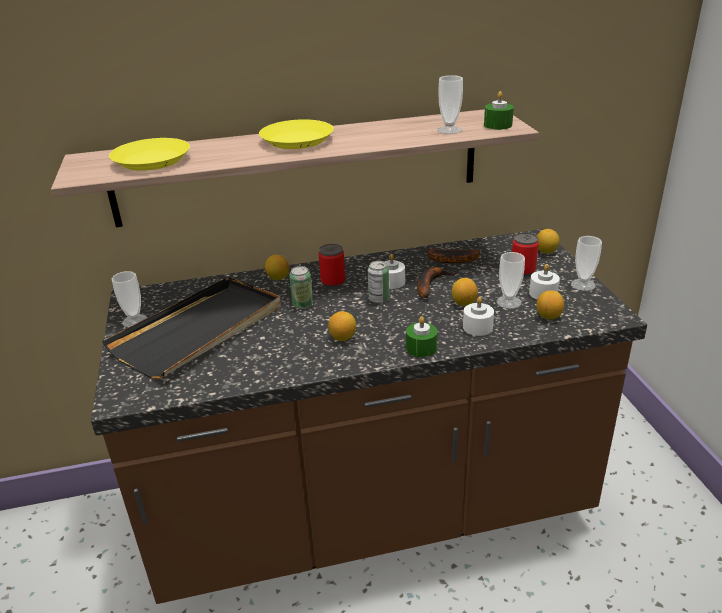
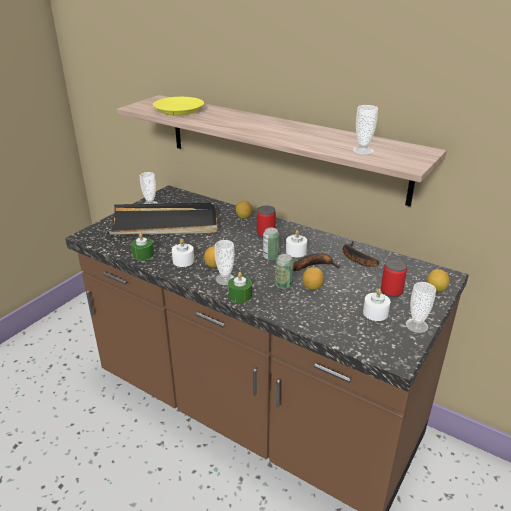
camera: 45 degrees right, 0 degrees up
(297, 140) = (265, 124): yellow plate -> none
(302, 304) = (229, 237): can -> can (283, 285)
(477, 327) = (292, 305): white candle -> white candle (183, 261)
(498, 125) = (404, 160): green candle -> green candle (143, 254)
(508, 302) = (341, 304): cup -> cup (225, 279)
(548, 316) = (348, 328): lemon -> none

